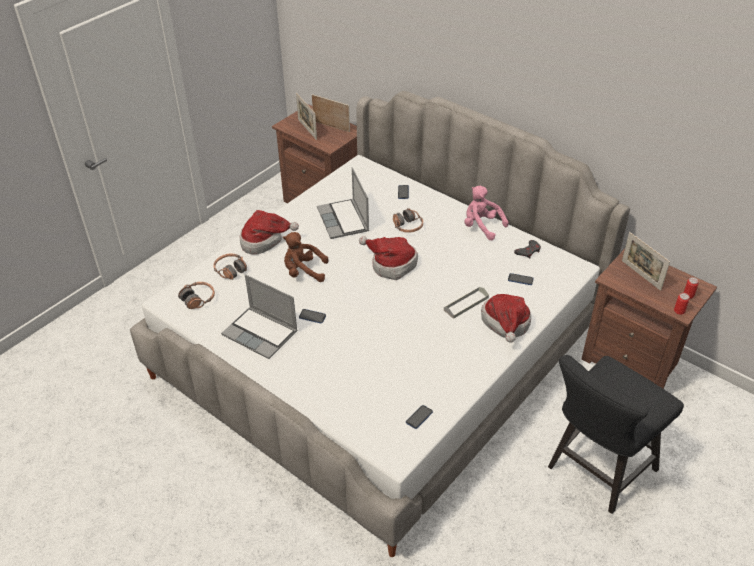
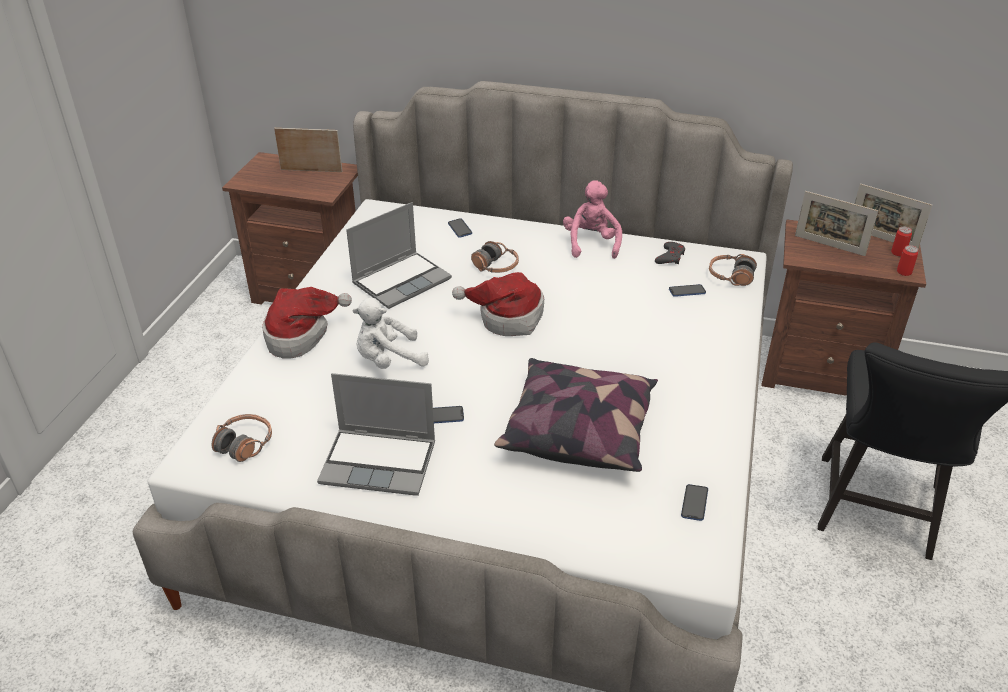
camera: 25 degrees left, 5 degrees down
(230, 270) = (272, 389): headphones -> headphones (730, 276)
(303, 272) = (388, 360): brown plush toy -> white plush toy
(307, 129) = (278, 181): picture frame -> picture frame (882, 238)
(344, 220) = (402, 281): laptop -> laptop turned 90 degrees counterclockwise
(383, 351) = (578, 430): none -> pillow
(466, 304) = (643, 338): grey tray -> none
(481, 226) = (591, 243): pink plush toy -> pink plush toy turned 75 degrees clockwise
(506, 325) = (712, 349): hat -> none

